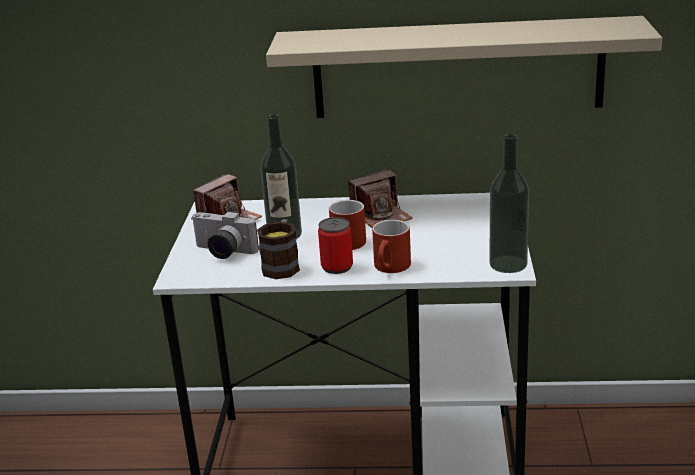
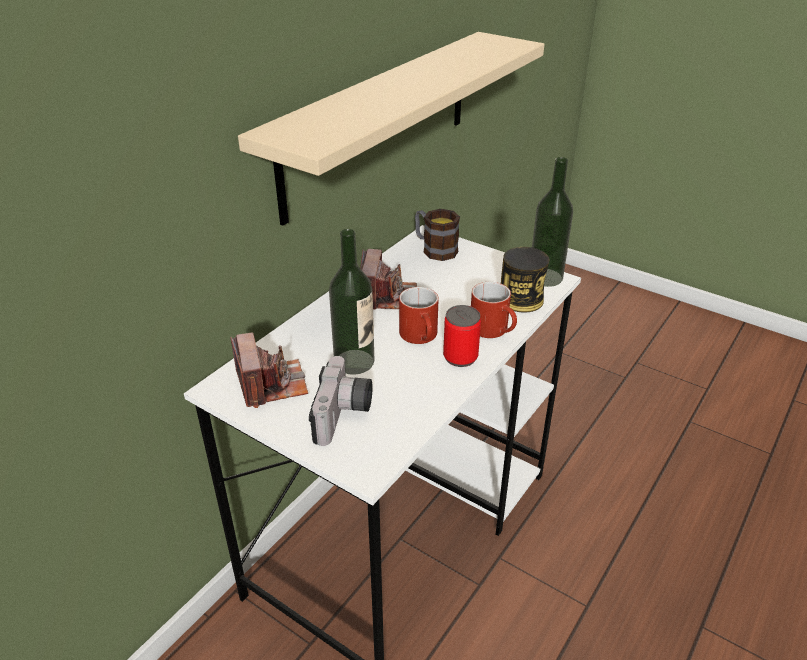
camera: 60 degrees left, 10 degrees up
(222, 252) = (344, 416): camera -> camera turned 45 degrees counterclockwise
(282, 265) = (420, 387): mug -> mug (434, 249)
(454, 265) = (521, 299): none -> can

